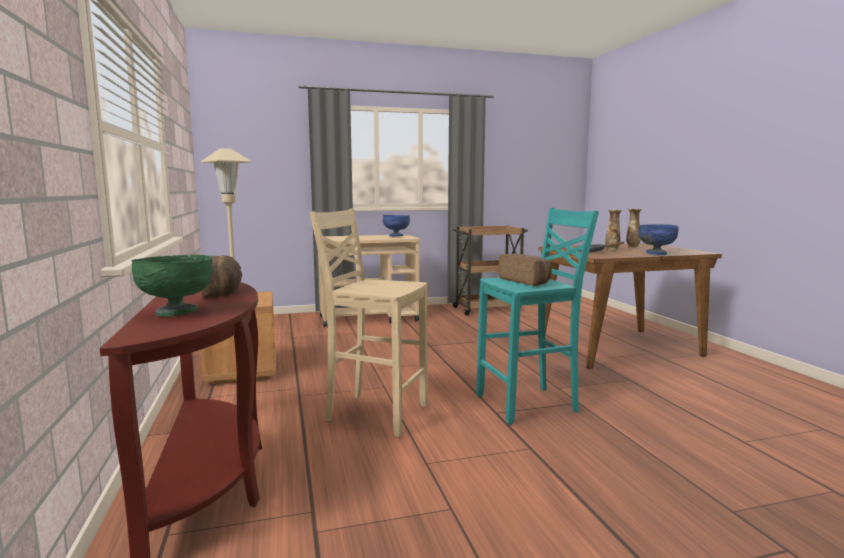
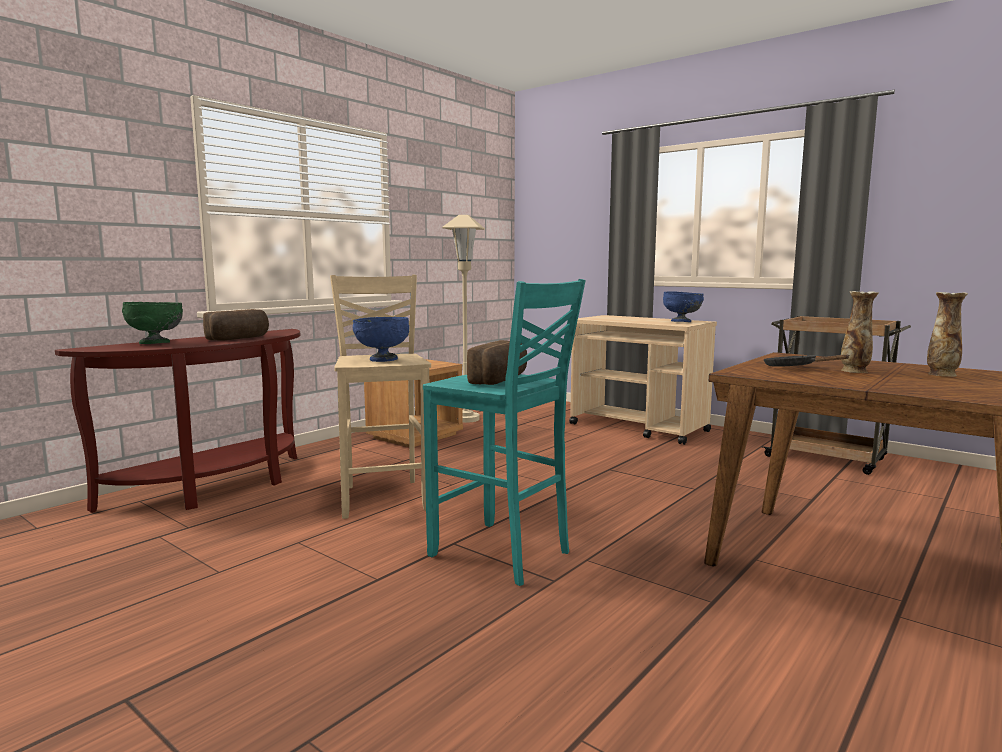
camera: 55 degrees right, 0 degrees up
(656, 253) = (891, 387): blue bowl -> blue bowl (382, 360)

